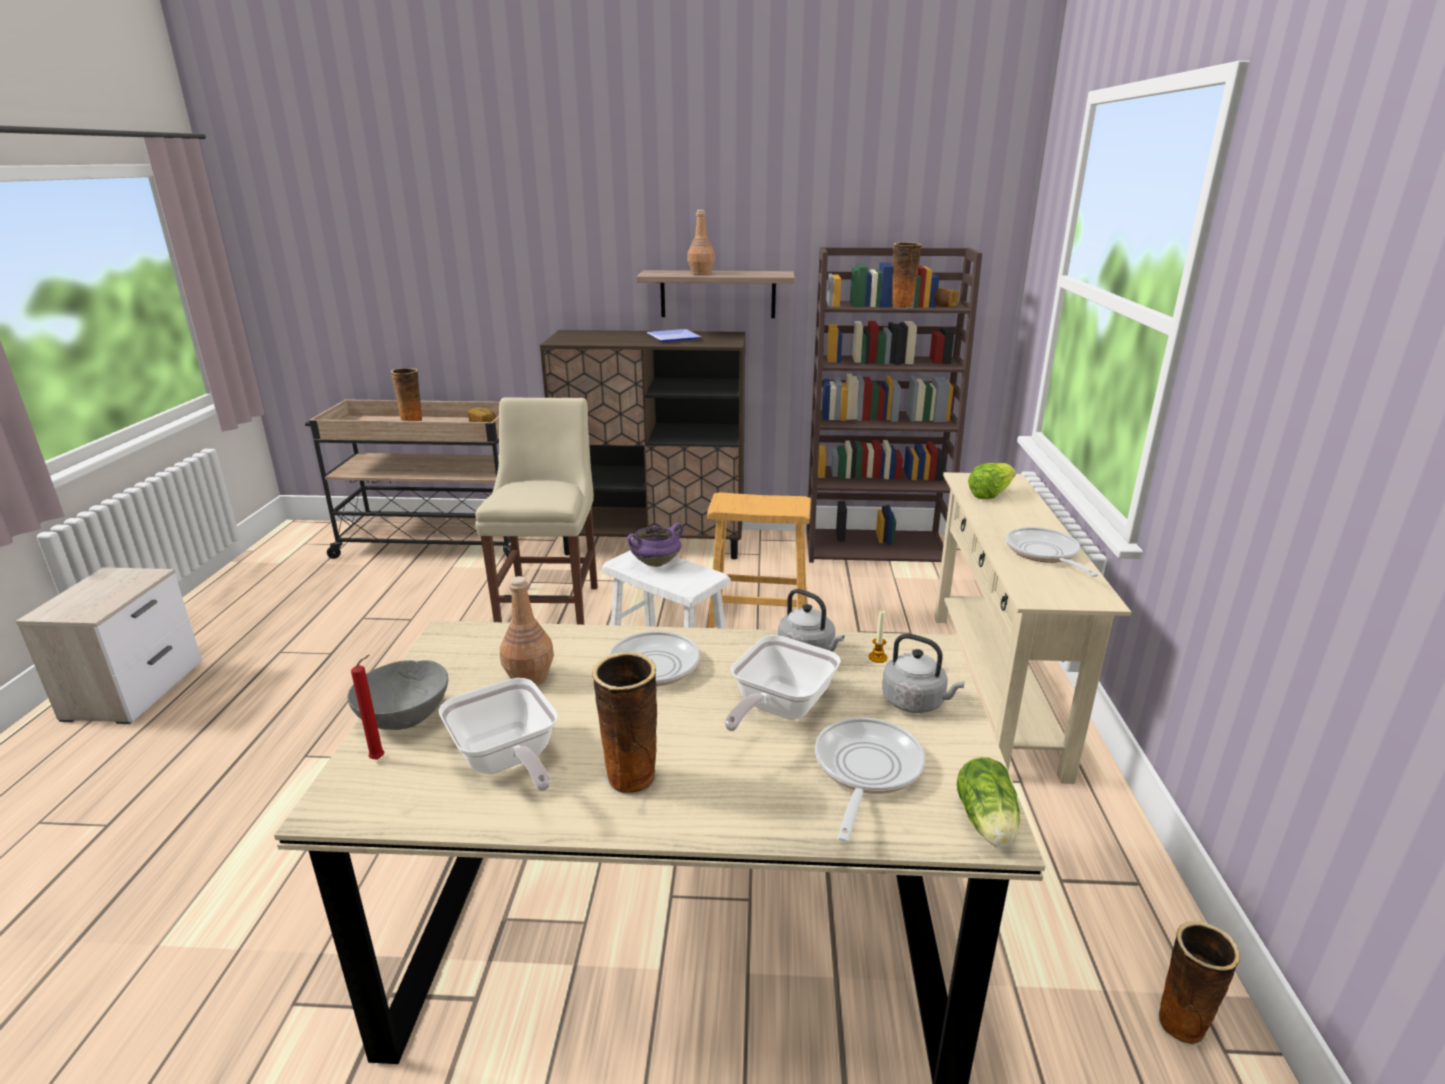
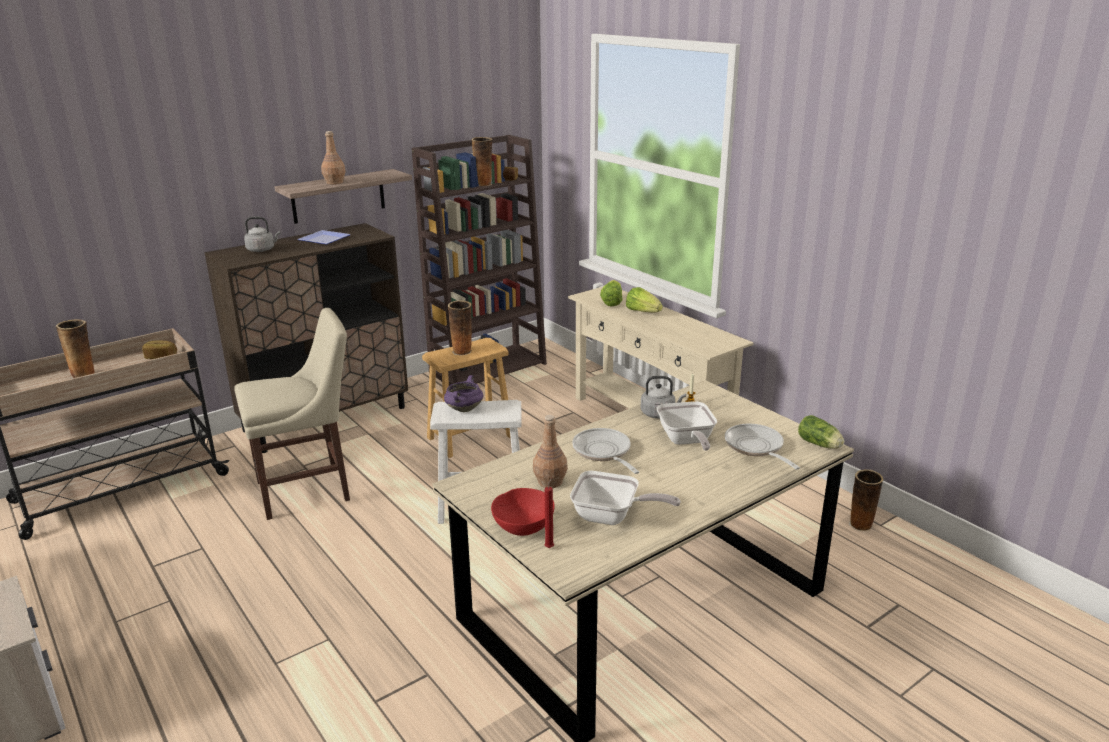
camera: 40 degrees left, 0 degrees up
(404, 717) = (523, 527): grey bowl -> red bowl
(551, 604) = (309, 490): beige chair -> beige chair turned 105 degrees clockwise
(630, 780) = (677, 495): vase -> vase (462, 351)
(916, 702) = (734, 414): grey kettle -> grey kettle (262, 250)
(1014, 517) = (642, 312): none -> lettuce
(1044, 554) = (683, 327): frying pan -> none

